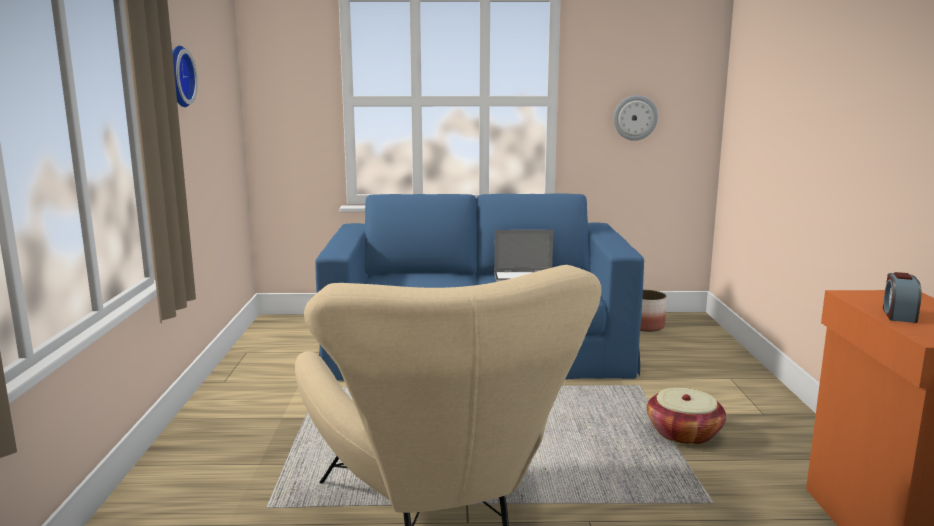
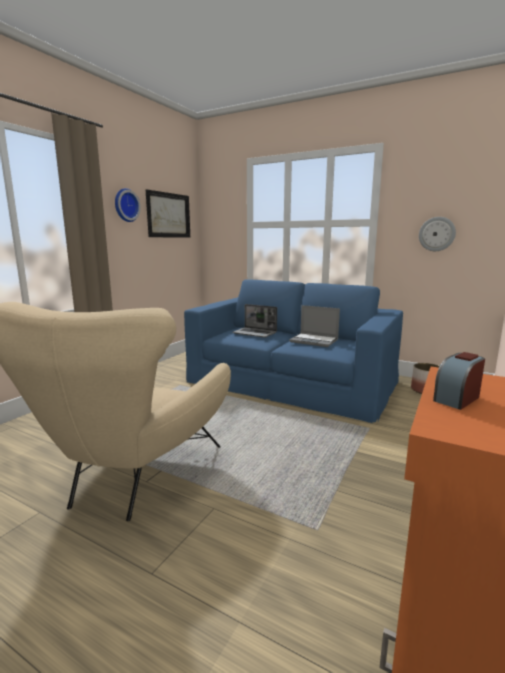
camera: 30 degrees right, 0 degrees up
(215, 87) = (168, 215): none -> picture
(426, 281) = (255, 333): none -> laptop
(684, 433) = (361, 470): basket -> none

